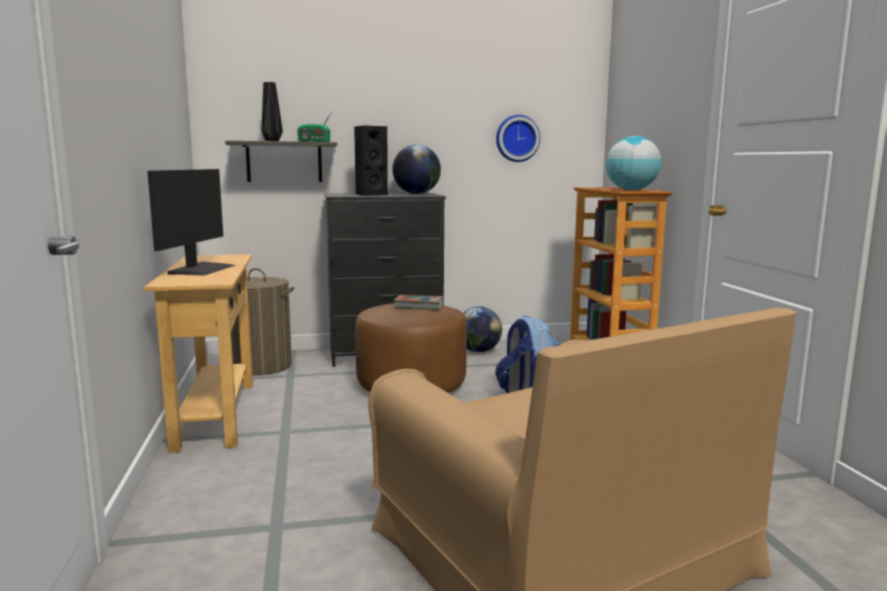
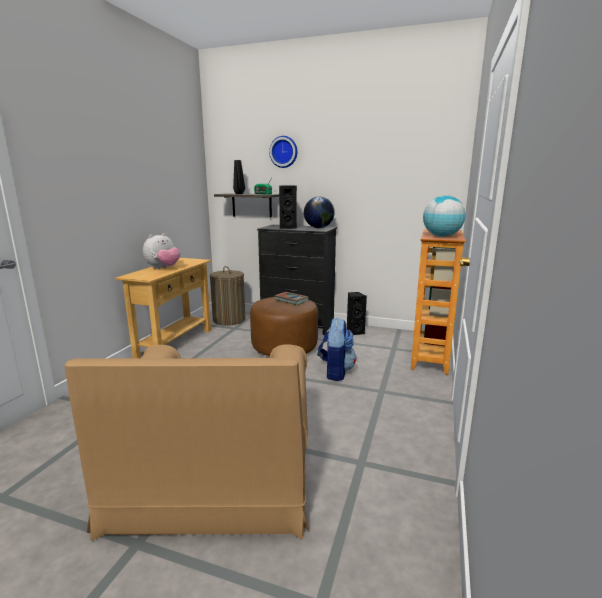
camera: 30 degrees right, 5 degrees up
(201, 269) = (163, 268): monitor -> plush toy
(478, 351) = (354, 332): globe -> black speaker
(516, 138) = (395, 191): wall clock -> wall clock (284, 152)

